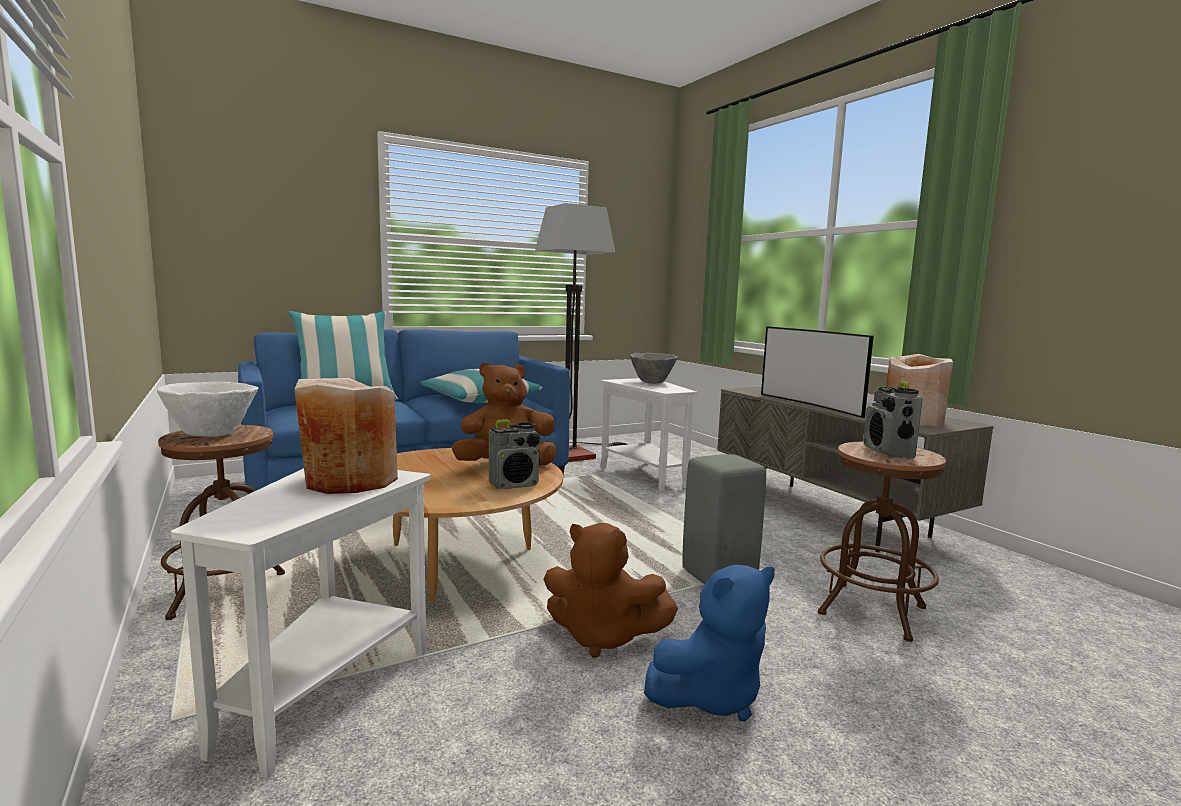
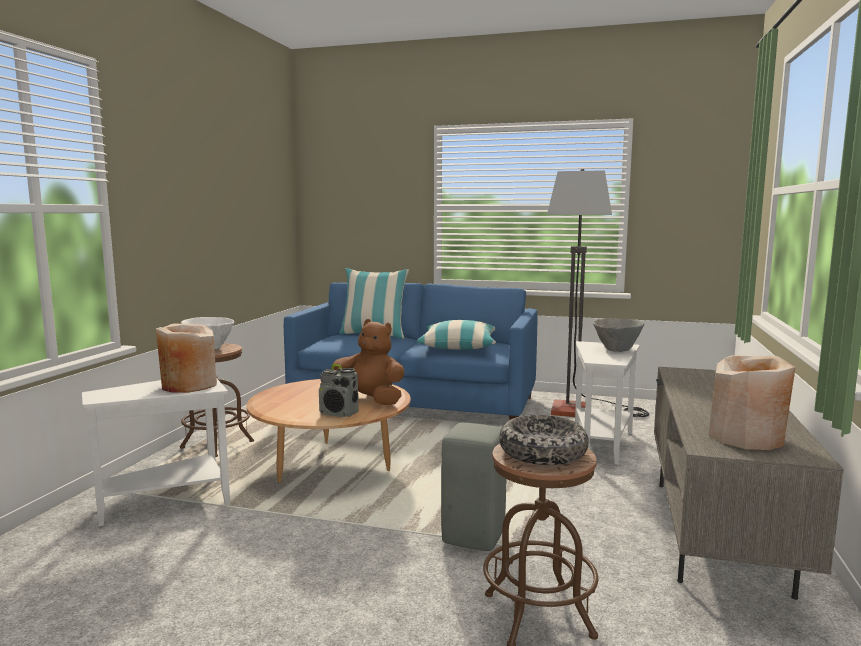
camera: 45 degrees right, 0 degrees up
(603, 637) = (319, 537): brown plush toy -> none
(711, 695) = (301, 596): blue plush toy -> none
(812, 404) = (690, 398): television -> none
(888, 452) = (542, 453): radio -> bowl

